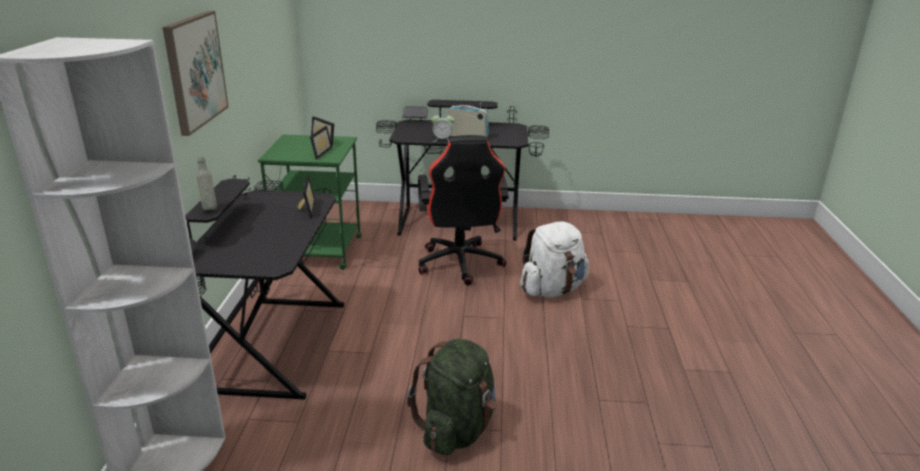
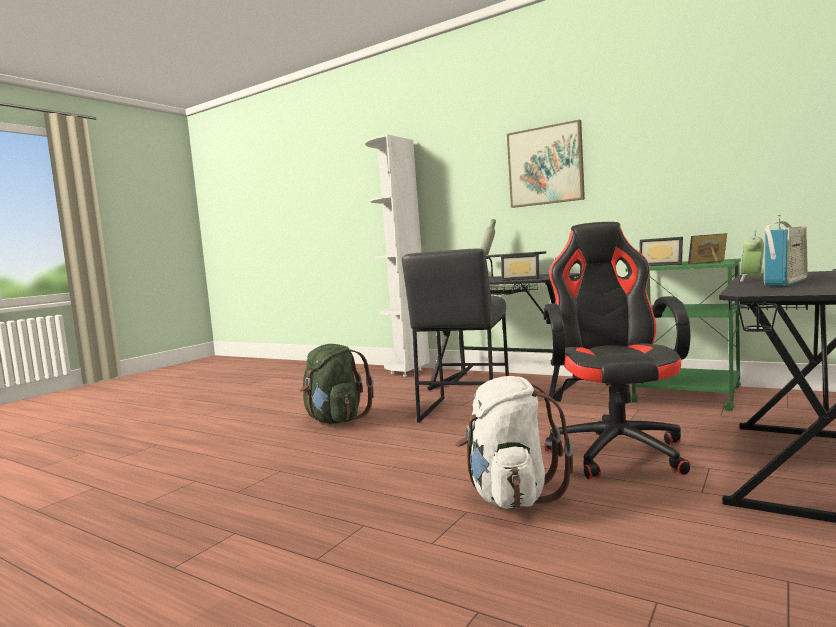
camera: 120 degrees right, 20 degrees down
(392, 346) = (465, 411): none -> grey stool
(460, 267) = (616, 450): black office chair -> black office chair turned 75 degrees clockwise

